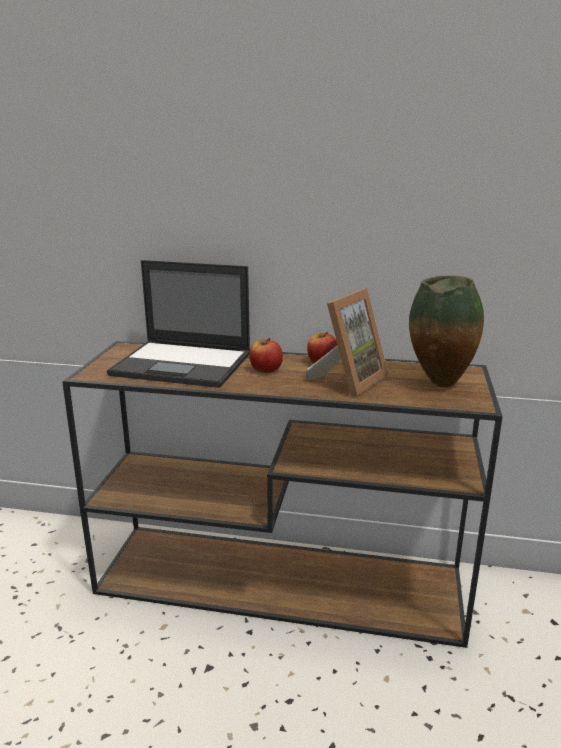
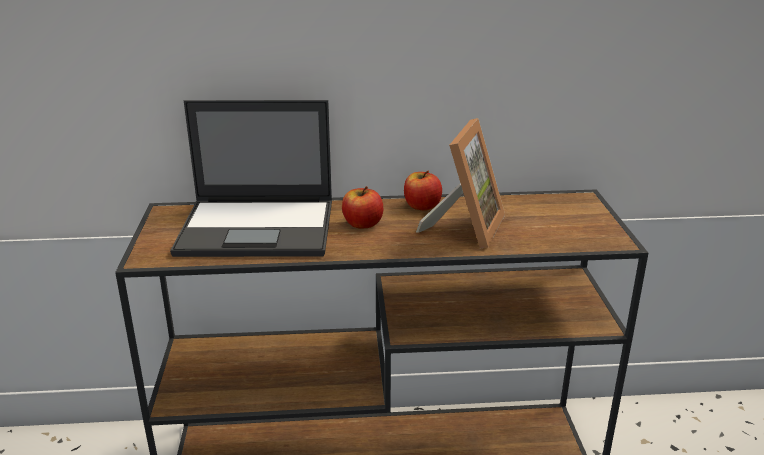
camera: 15 degrees left, 5 degrees up
(439, 385) = (564, 221): vase -> none

